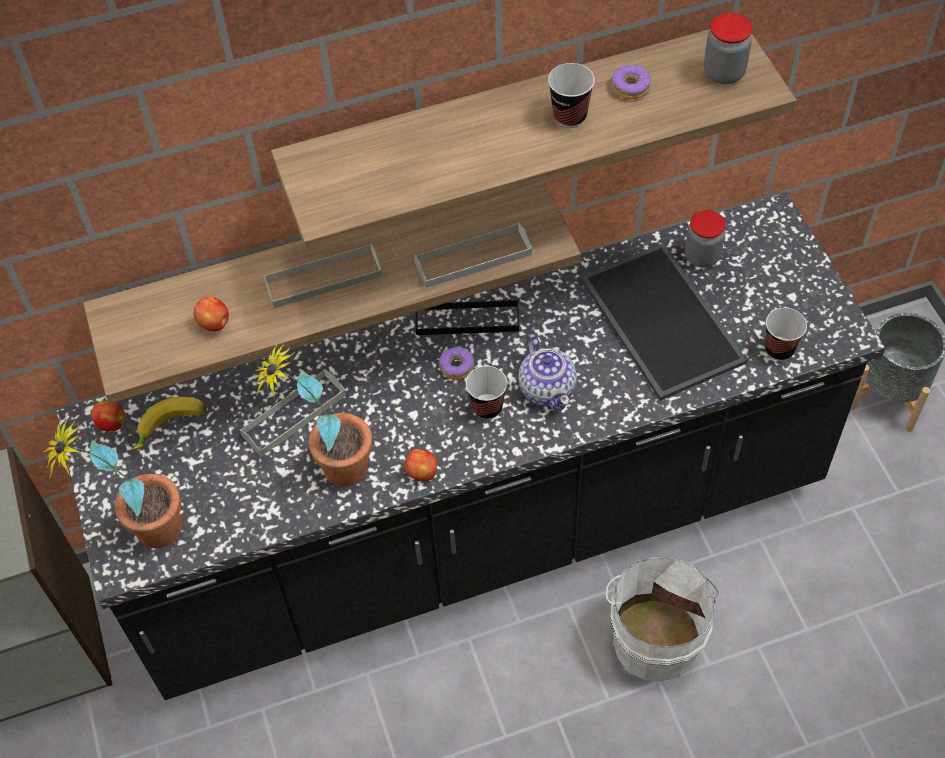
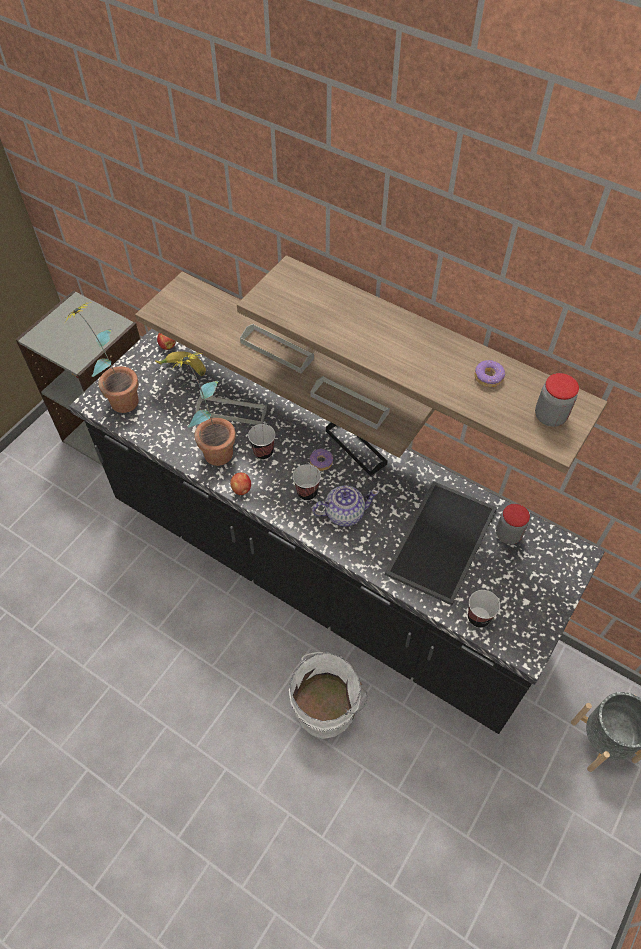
camera: 50 degrees right, 0 degrees up
(214, 324) = (211, 326): apple -> none
(547, 388) = (344, 513): teapot -> teapot turned 135 degrees counterclockwise
(569, 116) = (435, 362): cup -> cup (263, 452)

